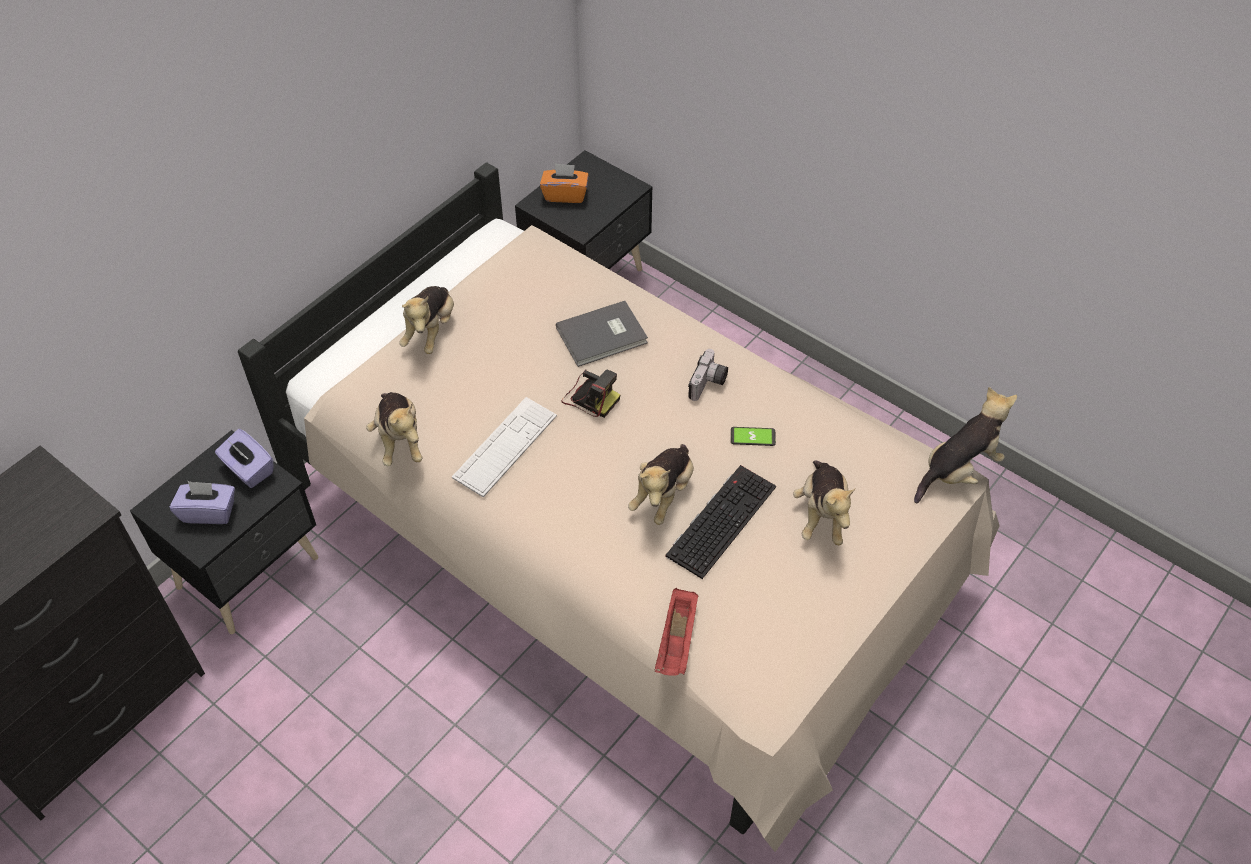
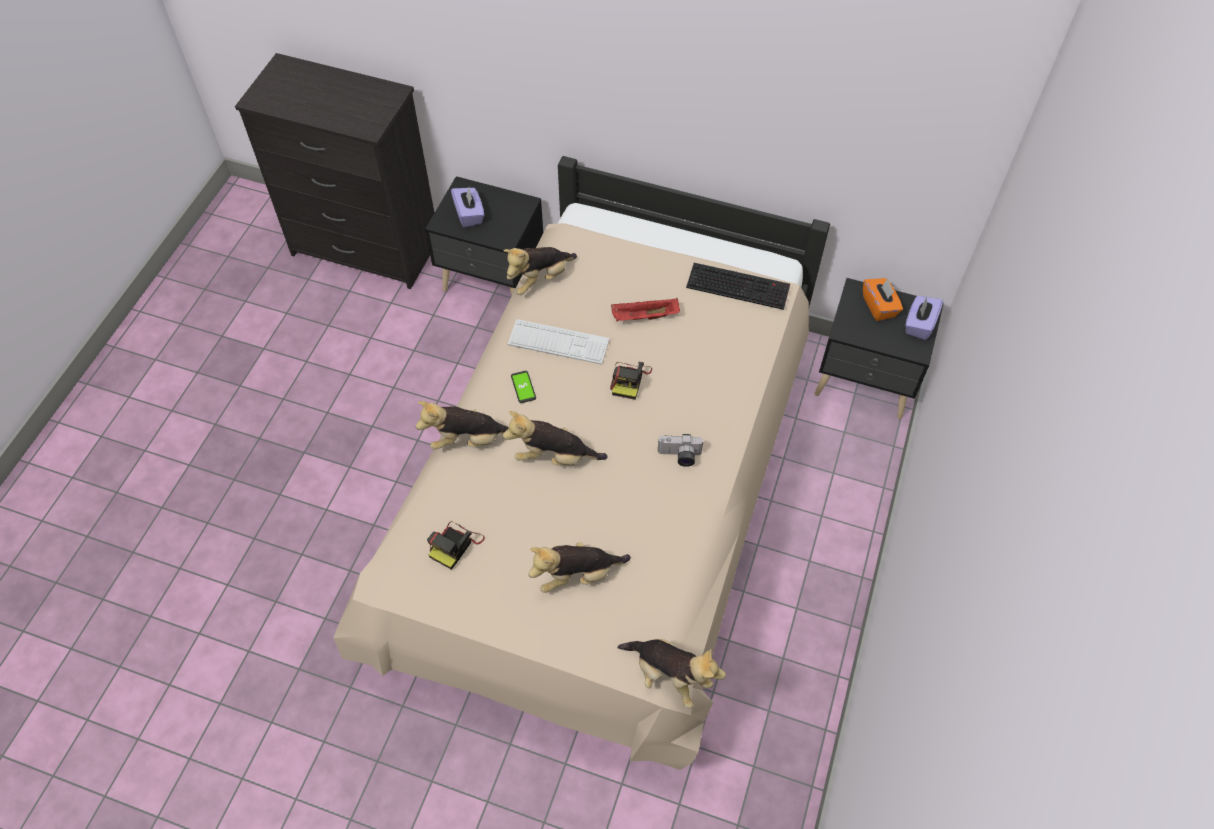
camera: 70 degrees right, 5 degrees up
(248, 470) = (511, 220): purple tissue box -> purple tissue box (919, 325)
(431, 331) = (650, 260): plush toy -> plush toy (469, 440)
(603, 336) = (697, 369): grey book -> none
(677, 642) = (423, 505): red tray -> red tray (644, 317)
(720, 519) = (544, 503): keyboard -> keyboard (739, 285)
(744, 621) = (455, 545): none -> camera
(752, 437) = (637, 503): phone -> phone (523, 387)

